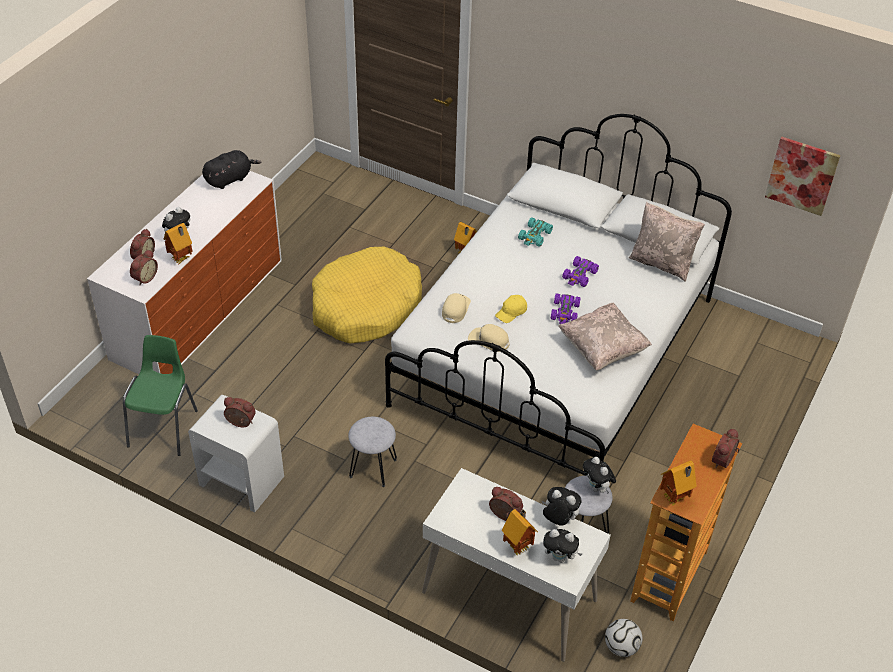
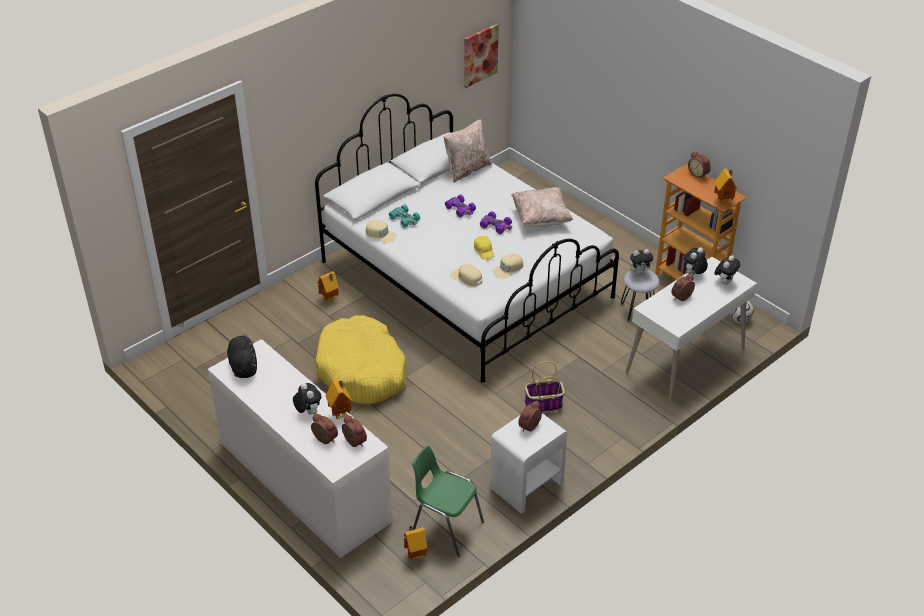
camera: 70 degrees left, 5 degrees down
(372, 468) = (543, 404): grey stool -> basket
(497, 224) = (380, 234): none -> beige cap
(518, 546) = (711, 297): toy house -> toy house (415, 555)

